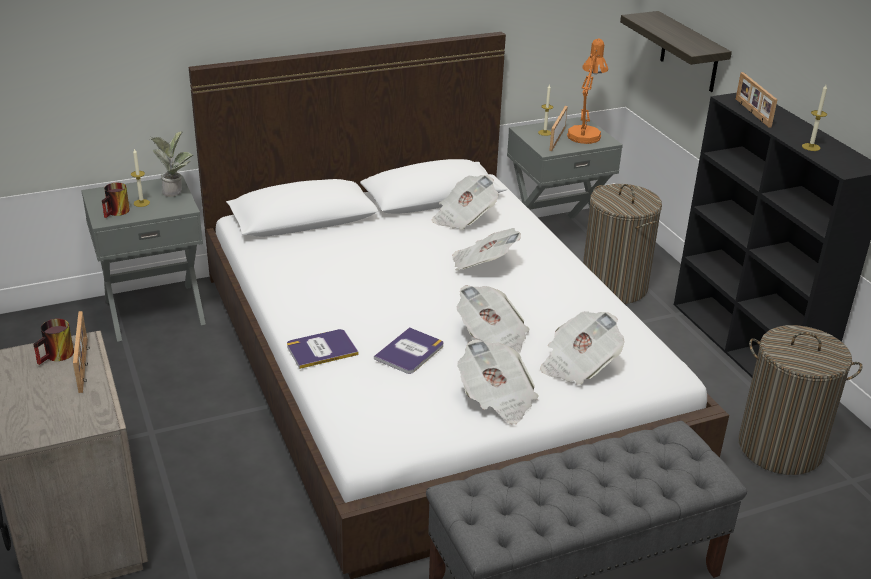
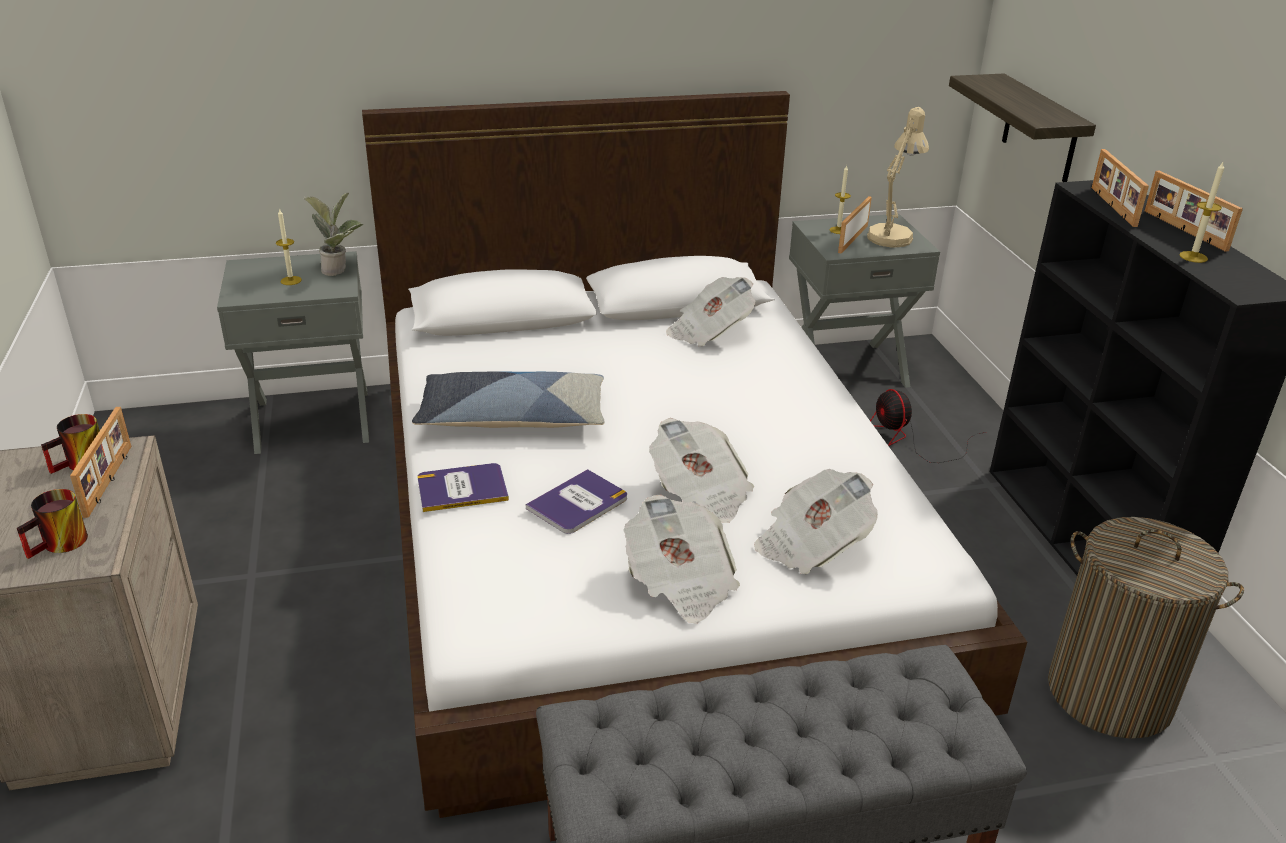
camera: 10 degrees right, 0 degrees up
(117, 212) = (256, 290): mug -> mug (61, 545)
(339, 294) = (512, 417): none -> pillow
(483, 265) = (717, 394): newspaper -> none
(585, 133) = (892, 235): orange table lamp -> beige table lamp
(613, 286) = (911, 440): laundry basket -> fan
(801, 128) = (1183, 230): none -> picture frame

